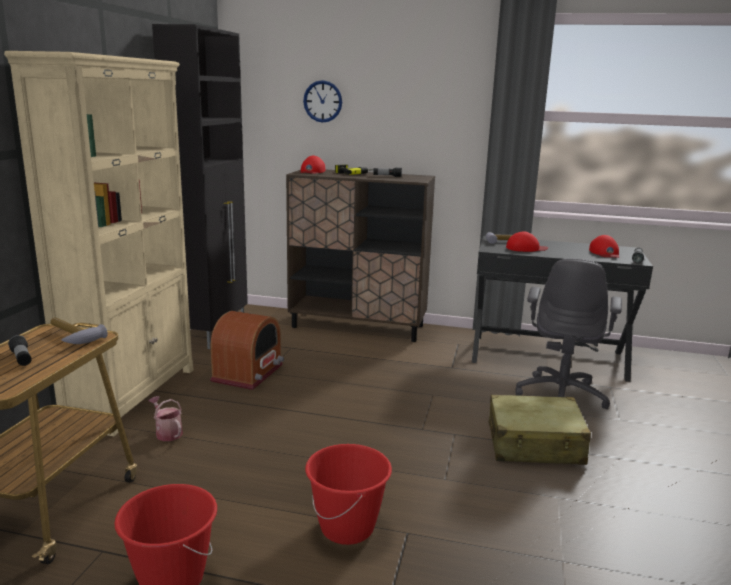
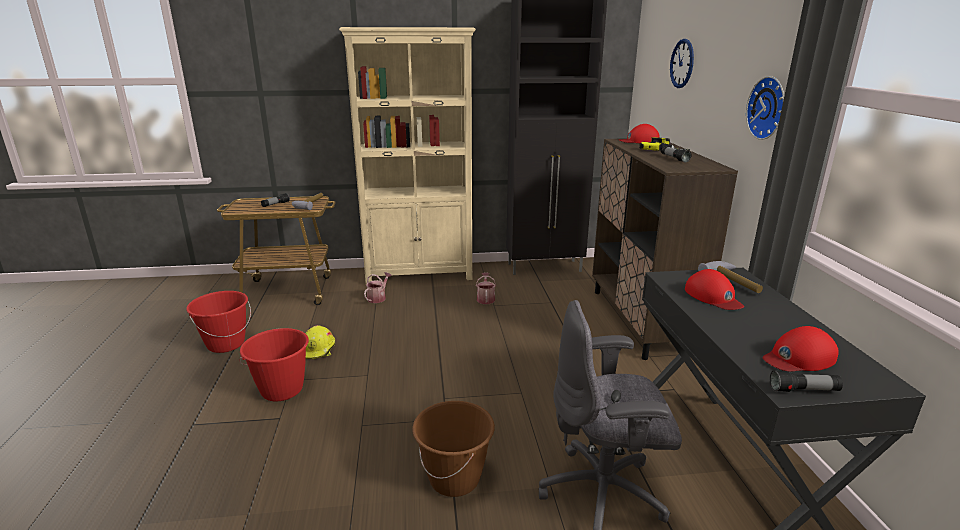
camera: 70 degrees right, 5 degrees up
(248, 373) = (485, 298): radio -> watering can
(269, 491) = (319, 350): none -> yellow hard hat
(455, 128) = (769, 108): none -> wall clock
(535, 444) = (455, 479): beige suitcase -> brown bucket

